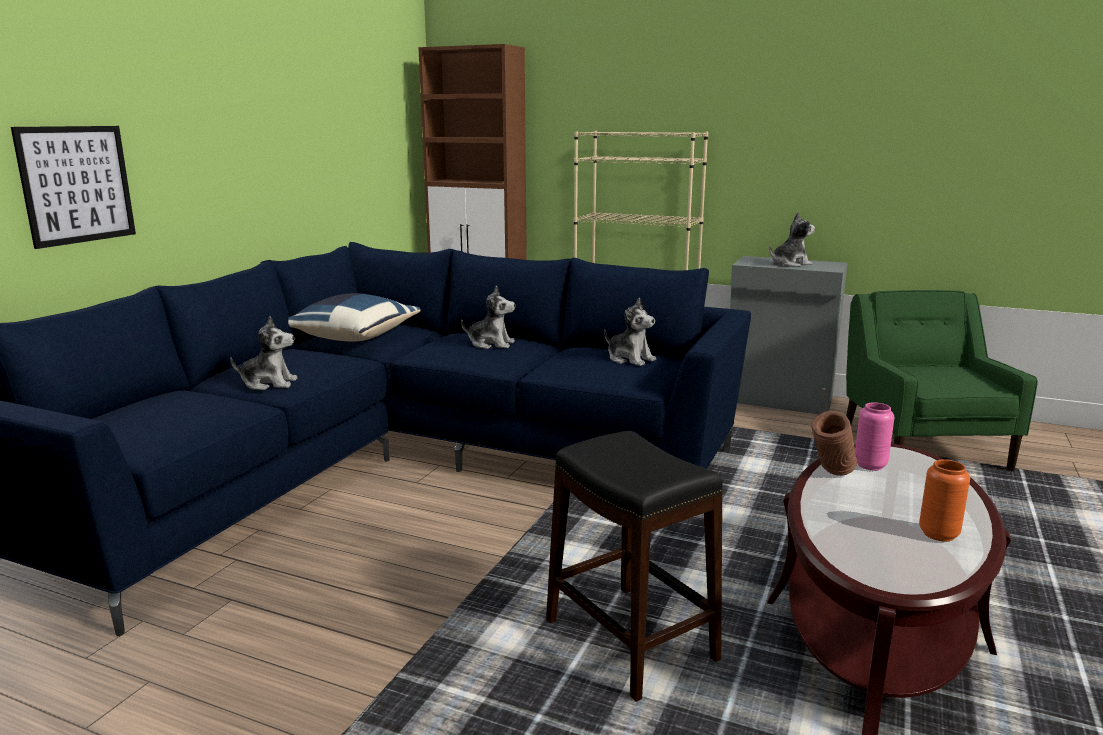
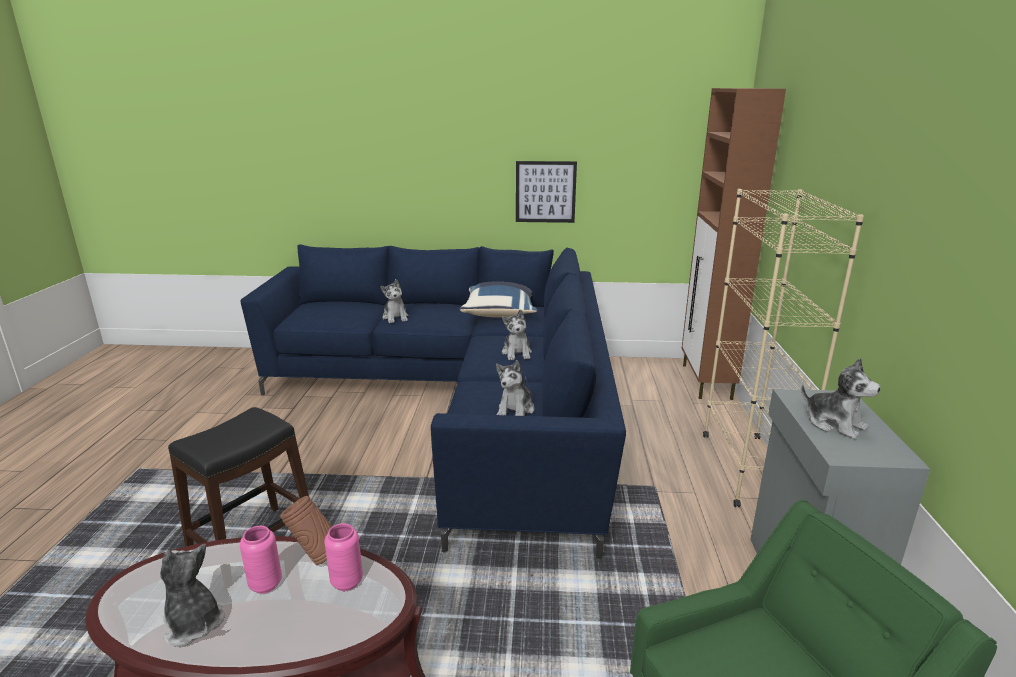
camera: 70 degrees right, 5 degrees up
(77, 184) = (377, 184): picture -> picture (545, 192)
(875, 500) = (265, 584): none -> pink vase
(938, 534) = (193, 624): orange vase -> plush toy

